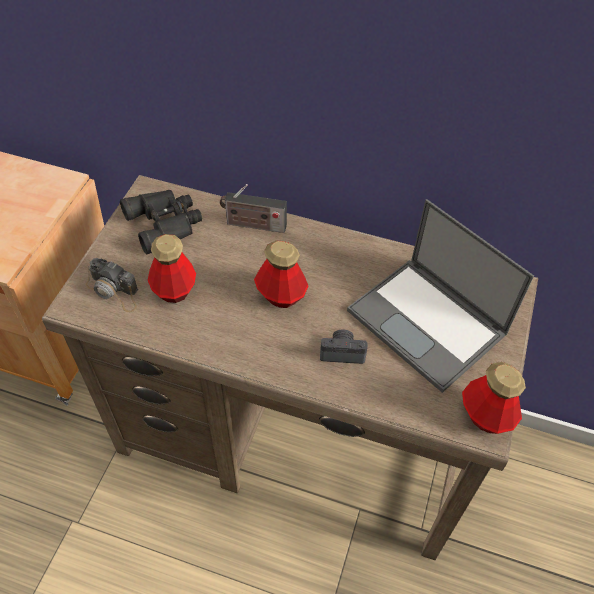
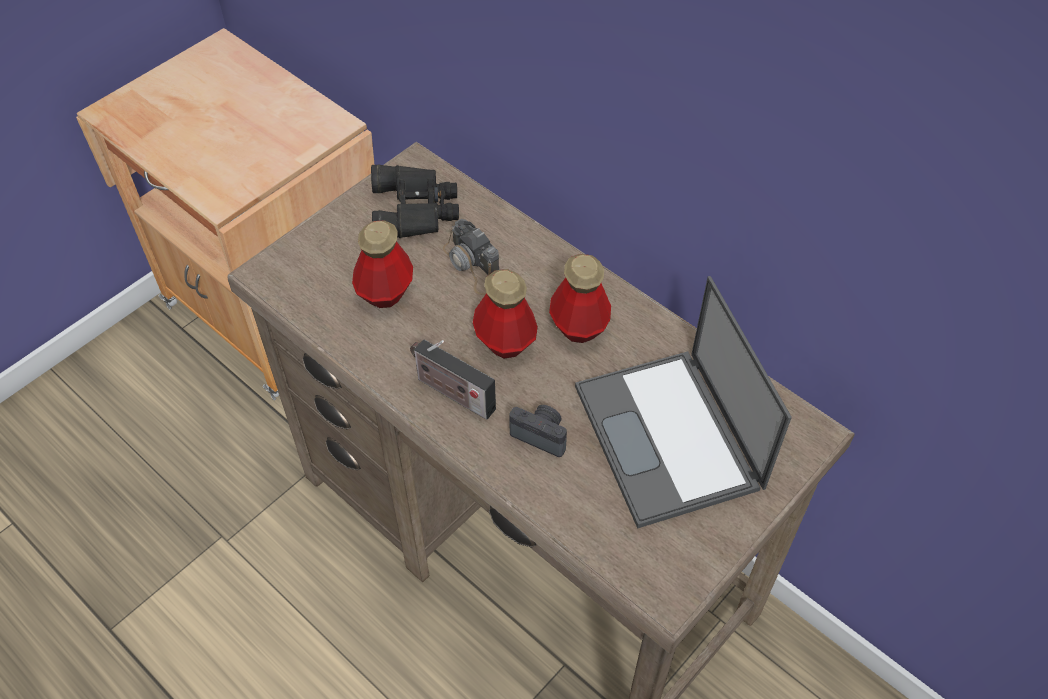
camera: 25 degrees right, 0 degrees up
(114, 291) = (318, 271): camera -> camera (472, 265)
(253, 225) = (518, 245): radio -> radio (452, 393)
(486, 416) = (677, 577): bottle -> bottle (579, 326)

